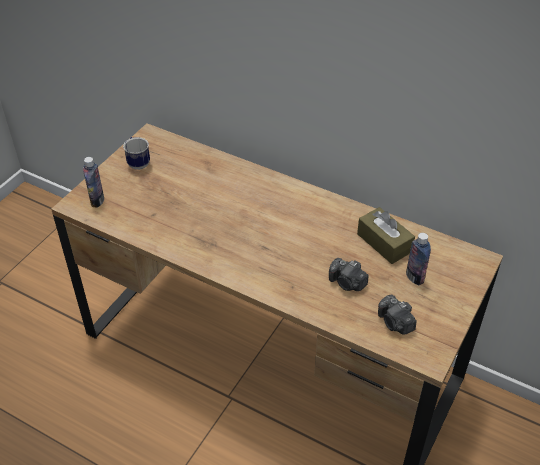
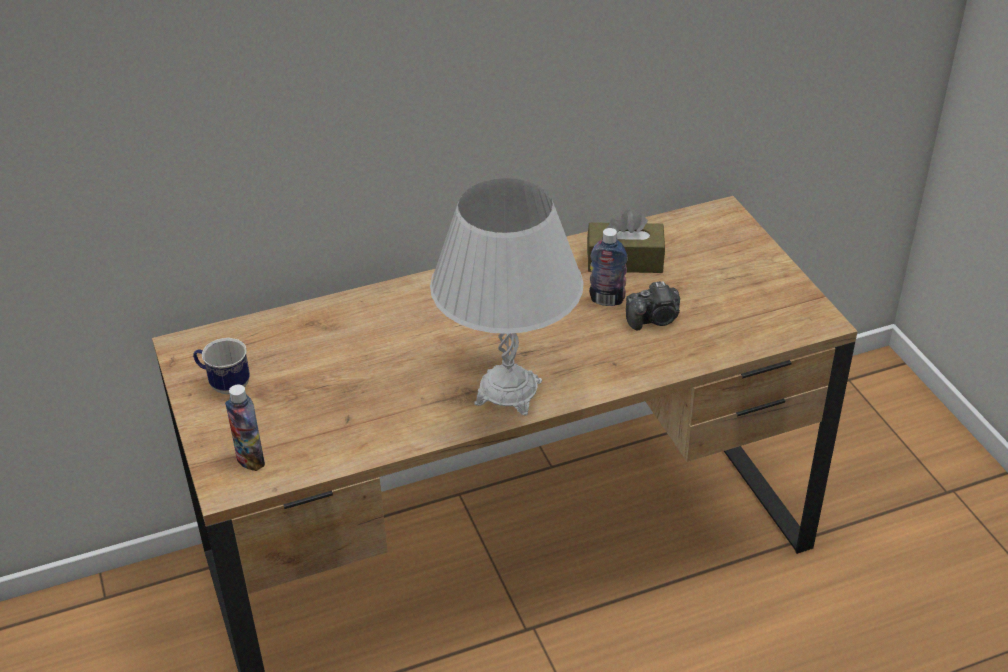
camera: 50 degrees left, 5 degrees down
(227, 258) = (508, 392): none -> white table lamp
(395, 323) = (748, 317): camera -> none
(414, 277) = (699, 268): bottle -> bottle (607, 300)

